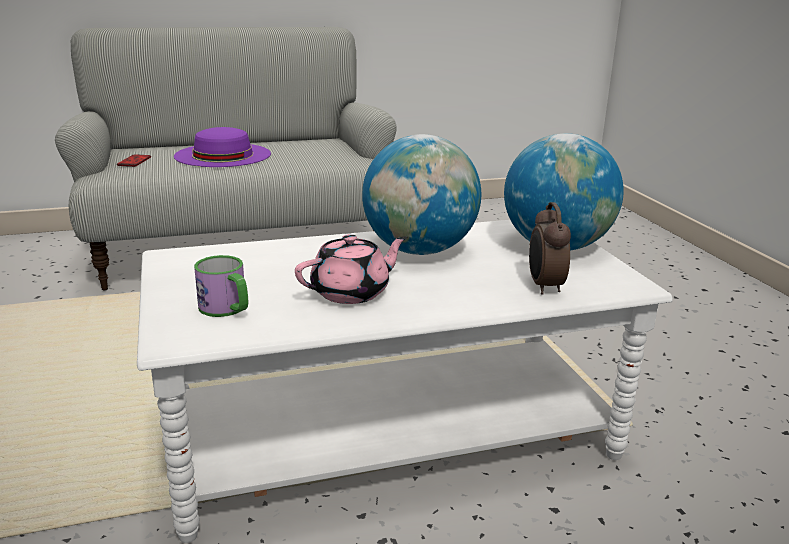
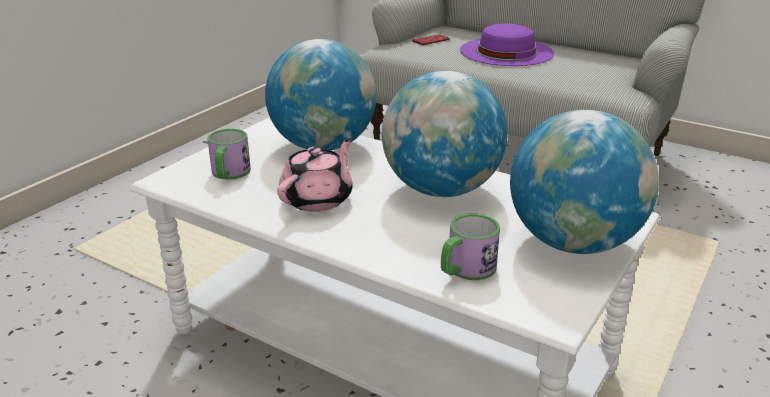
camera: 50 degrees right, 5 degrees up
(259, 258) = (323, 146): none -> globe
(352, 292) = (318, 199): pink teapot -> pink teapot turned 75 degrees counterclockwise
(544, 286) = (465, 270): alarm clock -> mug

